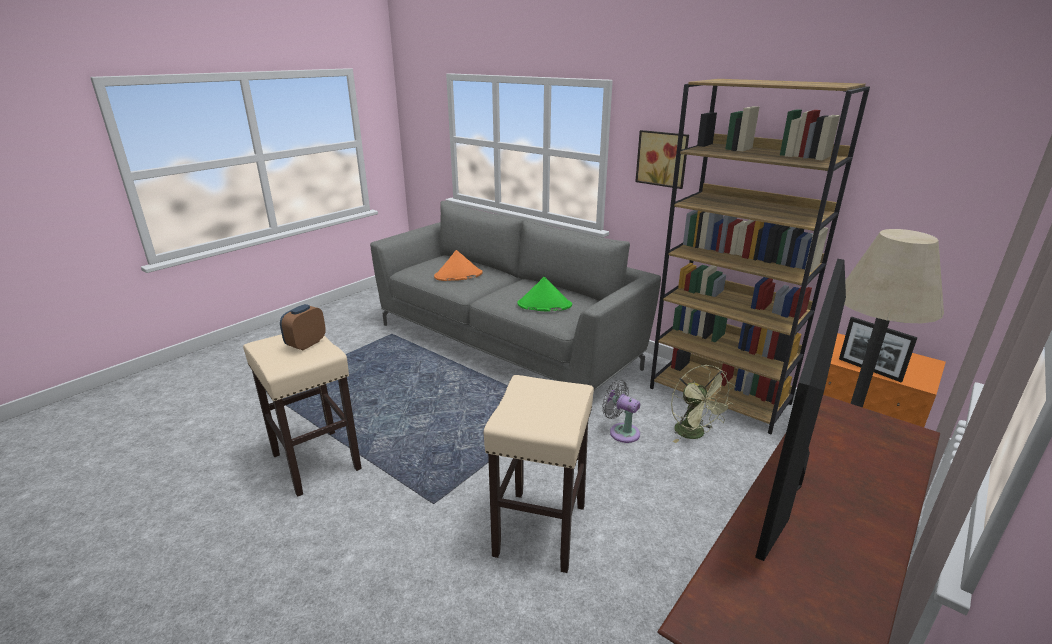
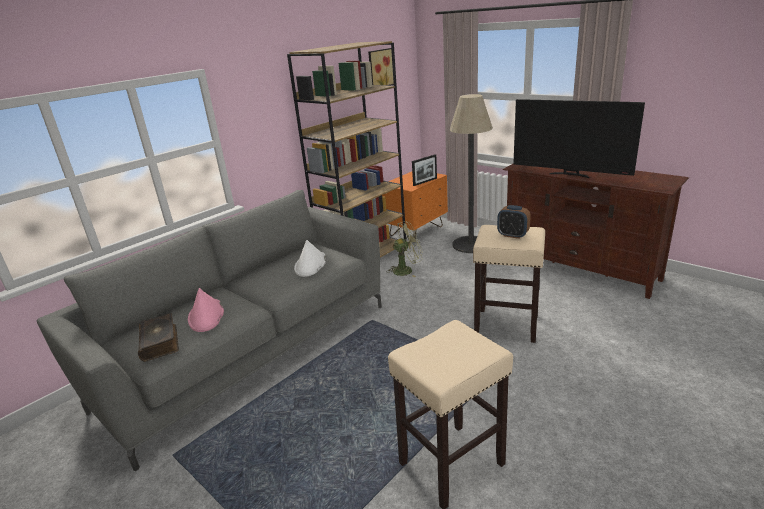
camera: 85 degrees left, 0 degrees up
(306, 344) = (439, 345): alarm clock -> alarm clock (513, 235)
(427, 267) = (160, 342): none -> book
(458, 275) = (206, 316): orange hat -> pink hat
(544, 305) = (310, 265): green hat -> white hat
(621, 432) = (403, 294): grey fan -> none
(662, 158) = (265, 123): picture -> picture (380, 68)

